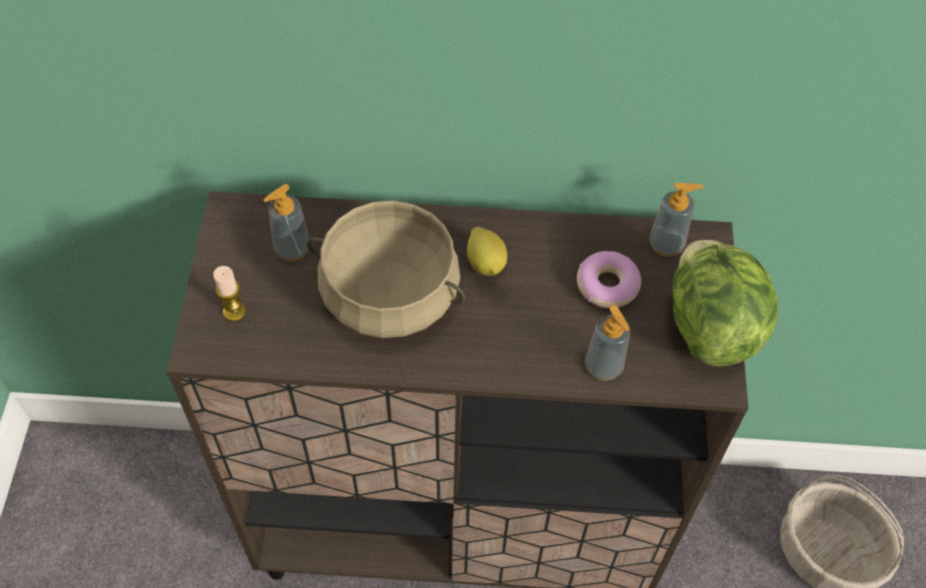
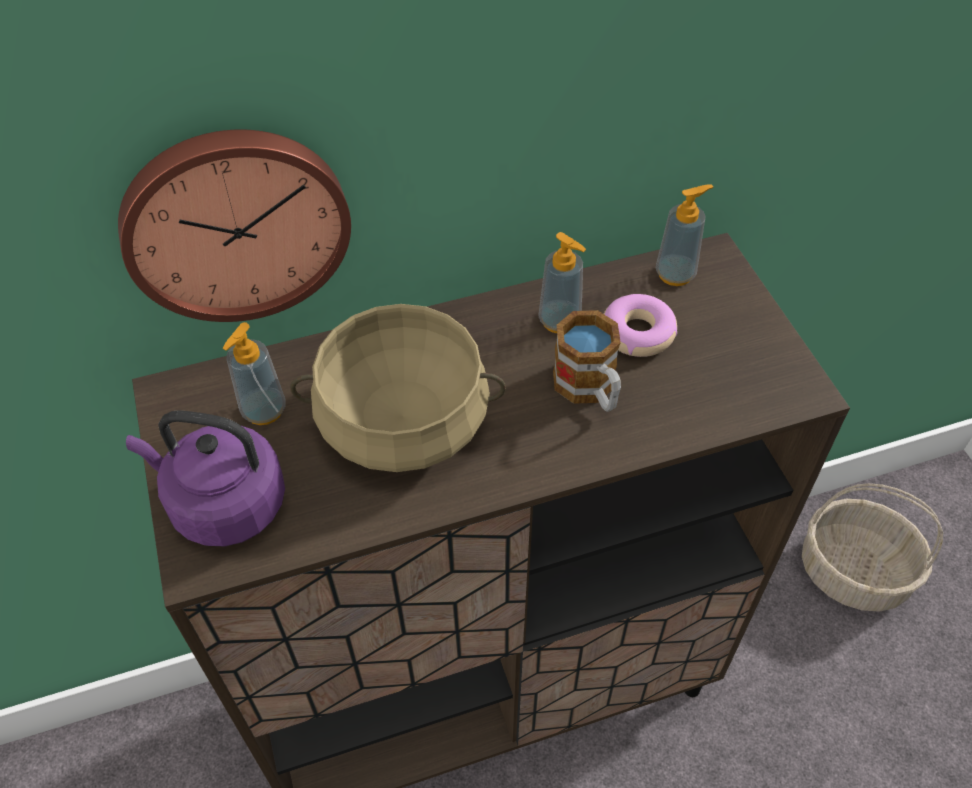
camera: 20 degrees left, 5 degrees down
(234, 311) = (223, 504): candle -> purple kettle
(308, 104) = (235, 223): none -> wall clock
(486, 263) = (495, 353): lemon -> none
(544, 319) = (589, 390): none -> mug
(603, 367) = (679, 418): soap dispenser -> soap dispenser (559, 321)
(710, 325) = (764, 338): lettuce -> none

